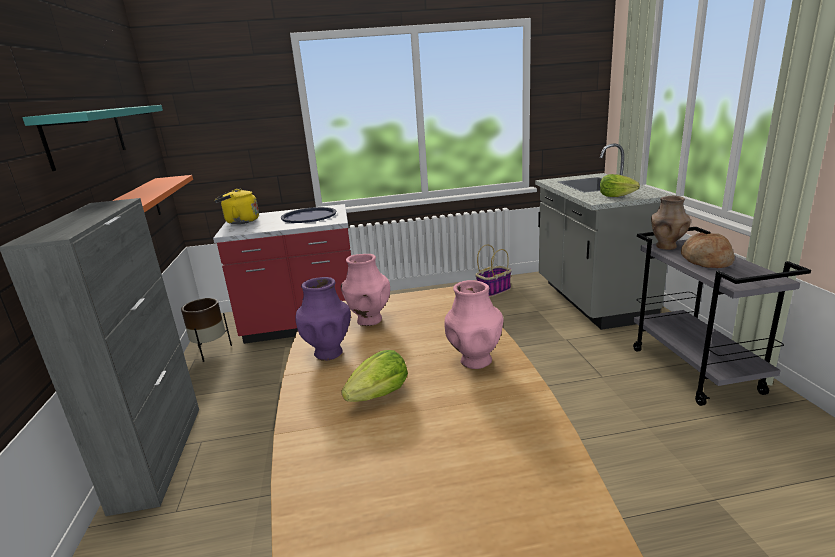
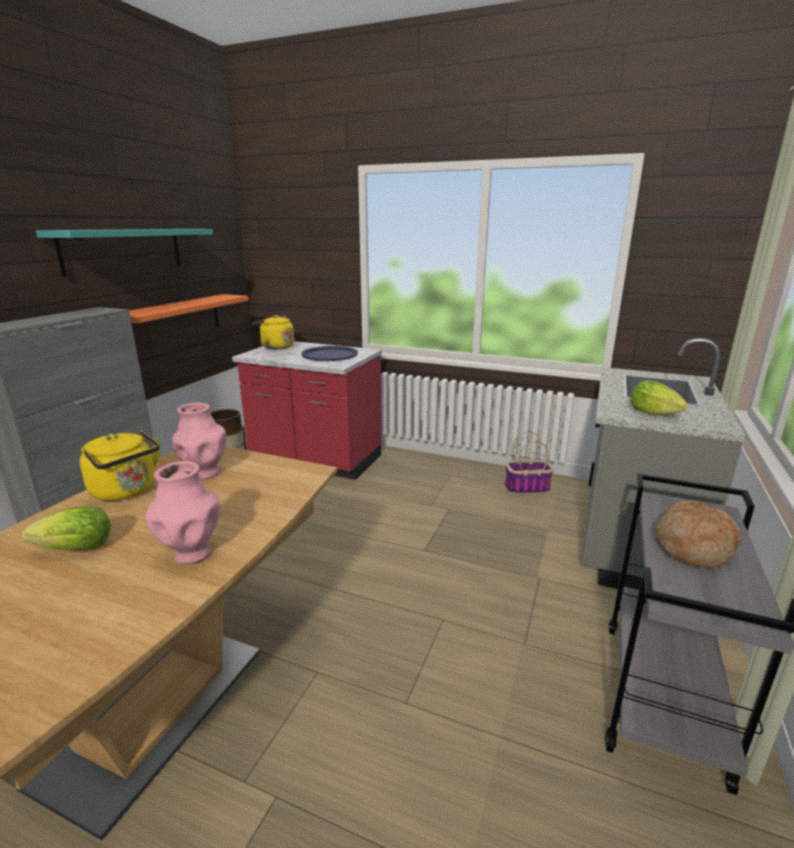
camera: 30 degrees right, 0 degrees up
(328, 352) = (127, 491): purple vase -> yellow kettle
(666, 247) = (671, 505): brown vase -> none

